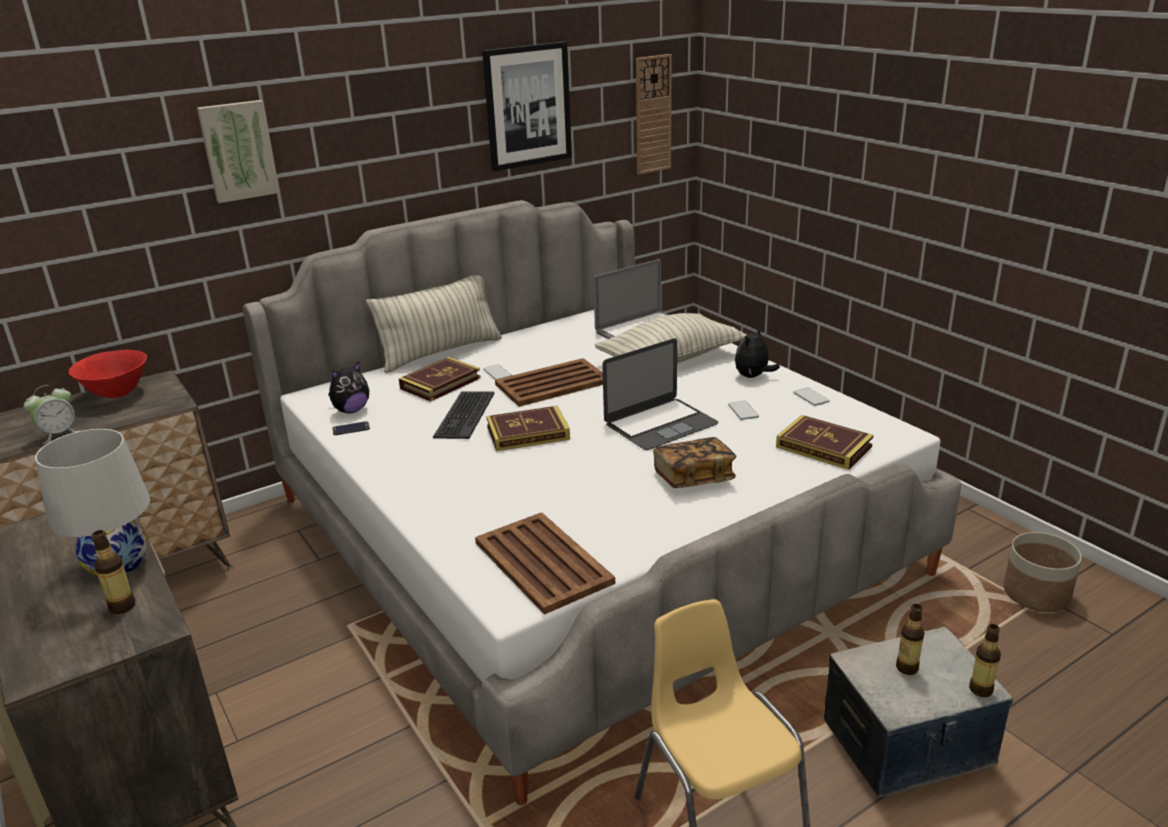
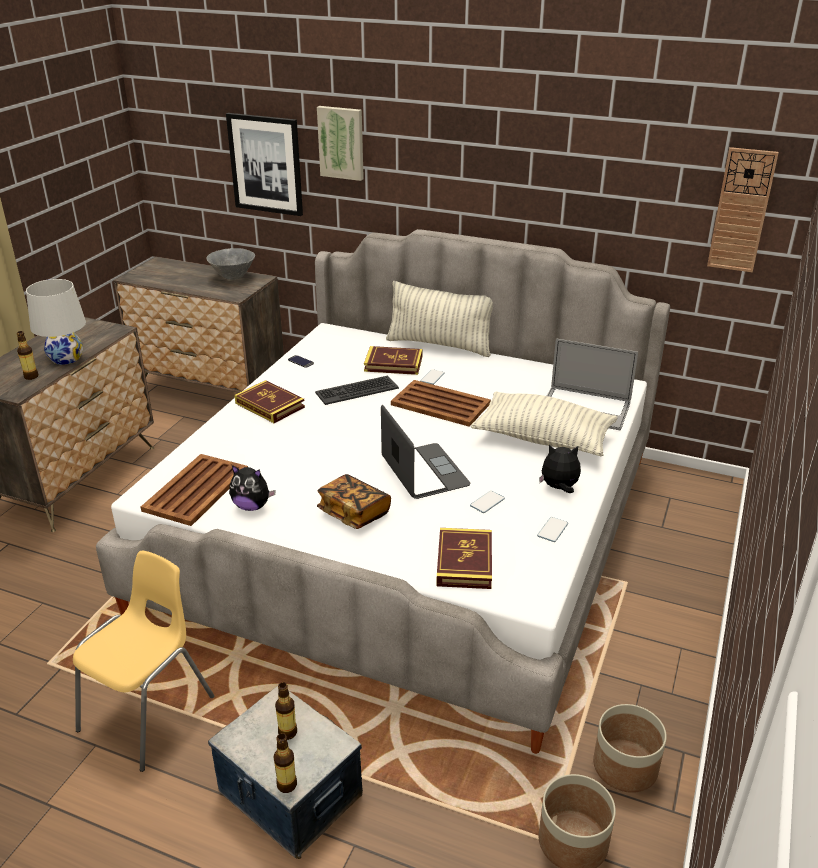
camera: 55 degrees right, 5 degrees up
(59, 434) = (177, 285): alarm clock -> none
(117, 394) = (233, 277): red bowl -> grey bowl
(351, 410) = (324, 351): plush toy -> plush toy (252, 506)
(527, 106) = (589, 166): picture -> picture (266, 164)
(528, 433) = (355, 423): book -> book (270, 405)
(660, 424) = (424, 471): laptop -> laptop turned 135 degrees counterclockwise
(970, 539) = (625, 767): none -> planter

